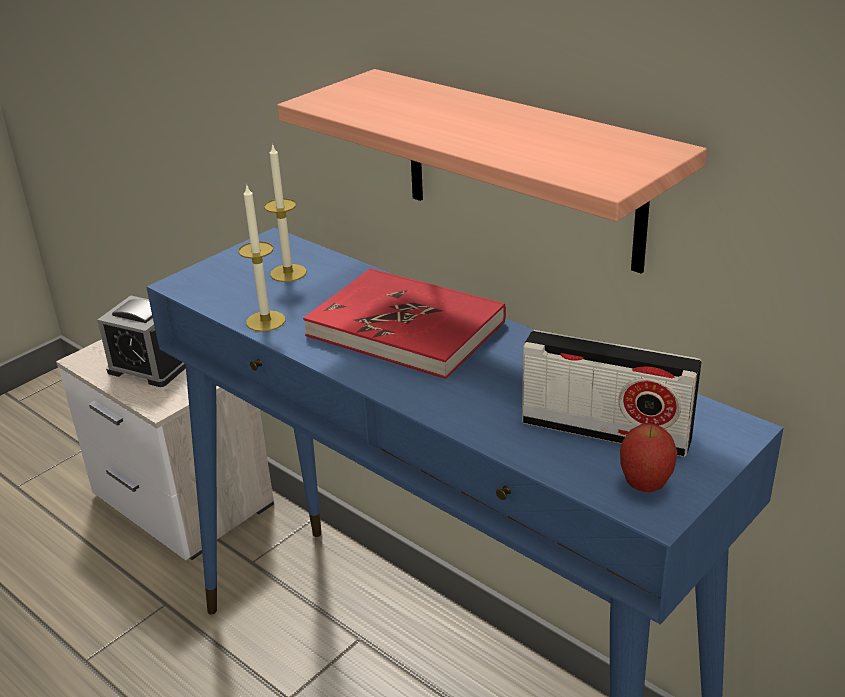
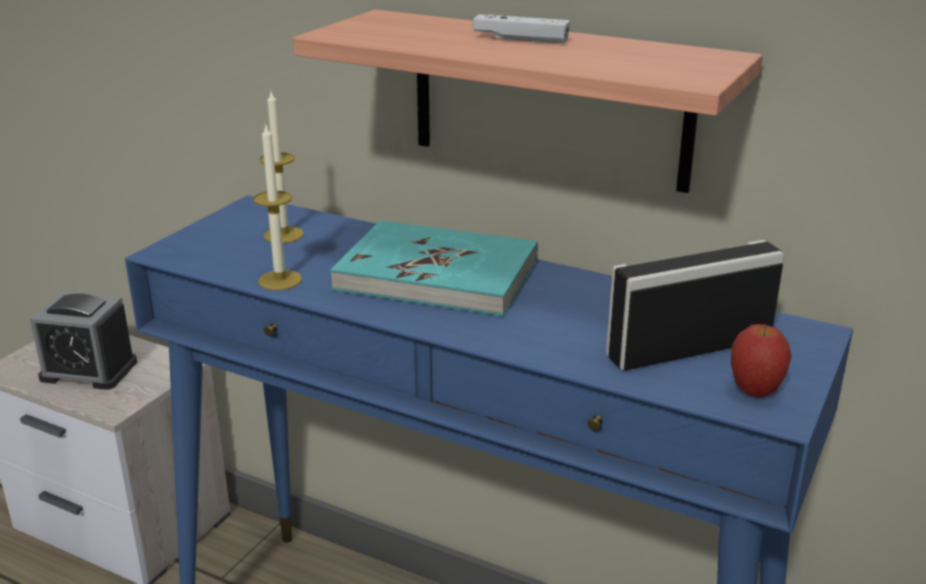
camera: 15 degrees left, 5 degrees down
(406, 328) = (437, 275): red book -> turquoise book
(480, 117) = (520, 39): none -> white game controller
(605, 431) = (689, 348): radio -> radio turned 150 degrees clockwise

